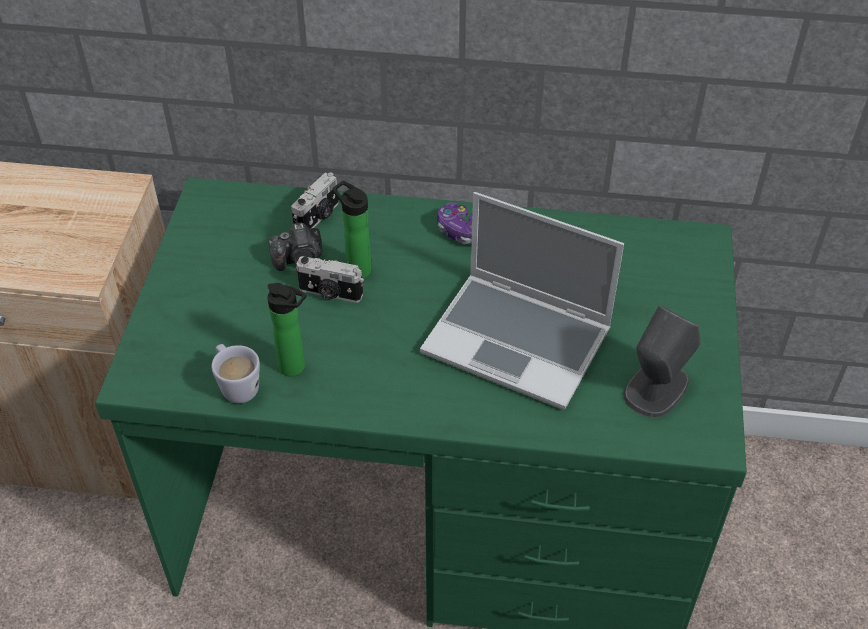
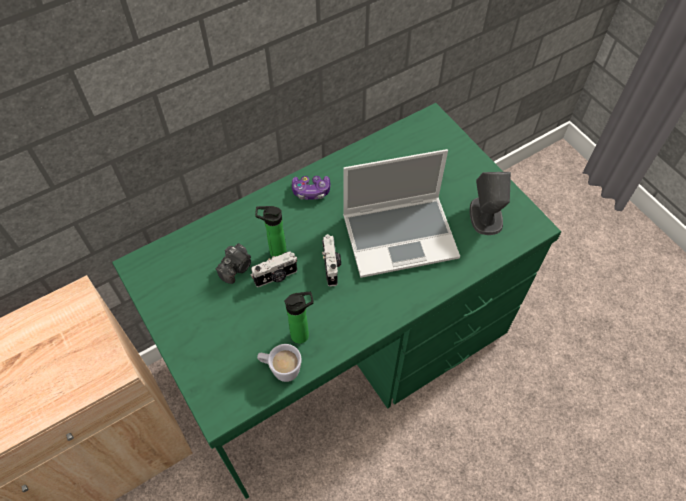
camera: 40 degrees left, 10 degrees up
(318, 218) = (222, 235): camera -> camera (332, 266)

